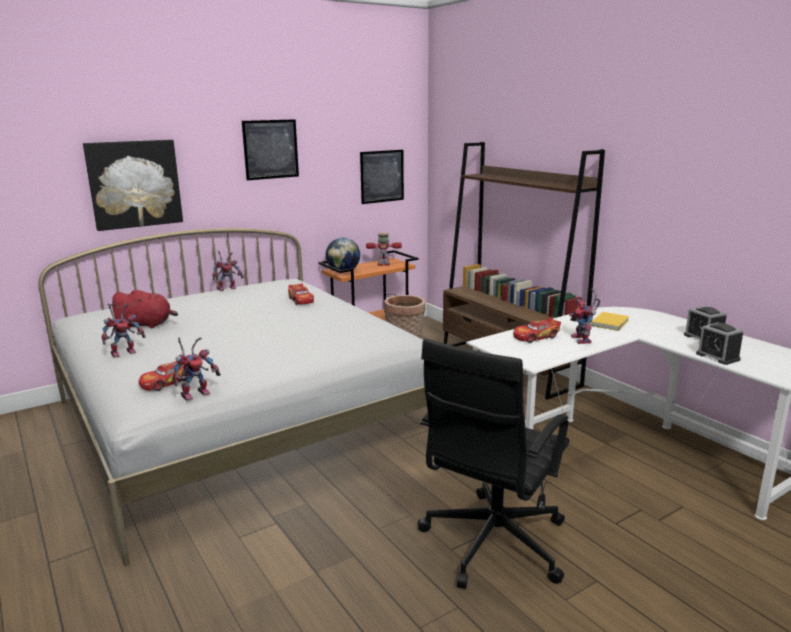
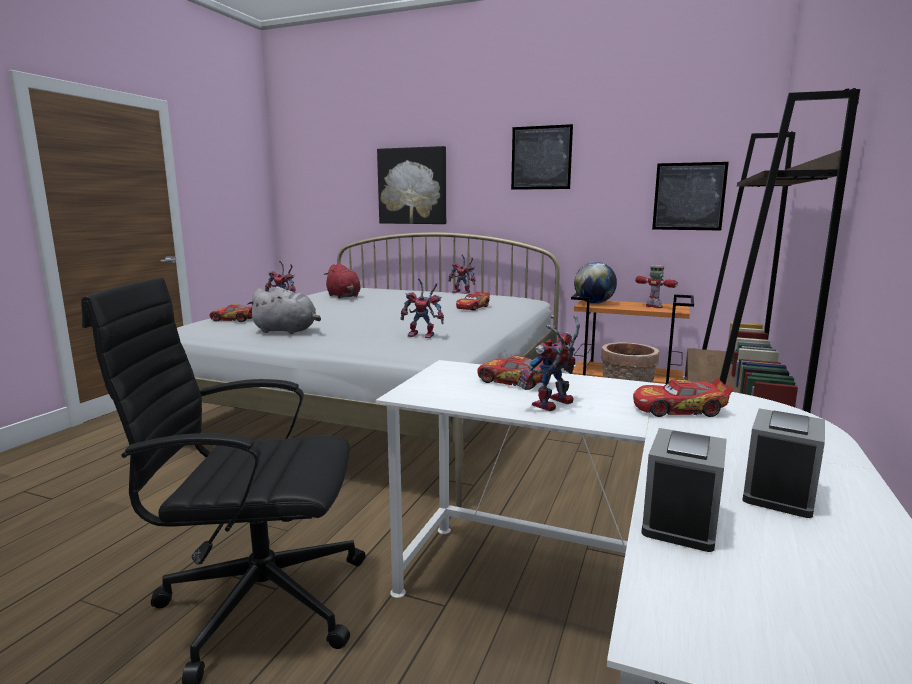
camera: 55 degrees right, 5 degrees down
(196, 393) = (221, 329): toy robot -> toy robot (424, 335)
(265, 369) = (287, 331): none -> grey plush toy
(611, 323) = (679, 409): yellow book -> toy car

